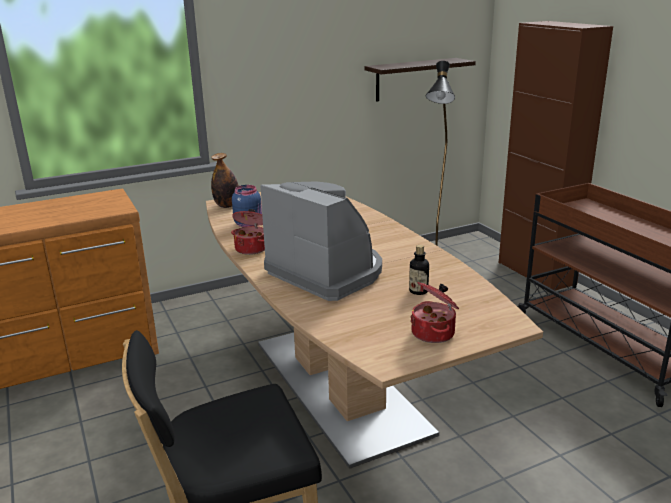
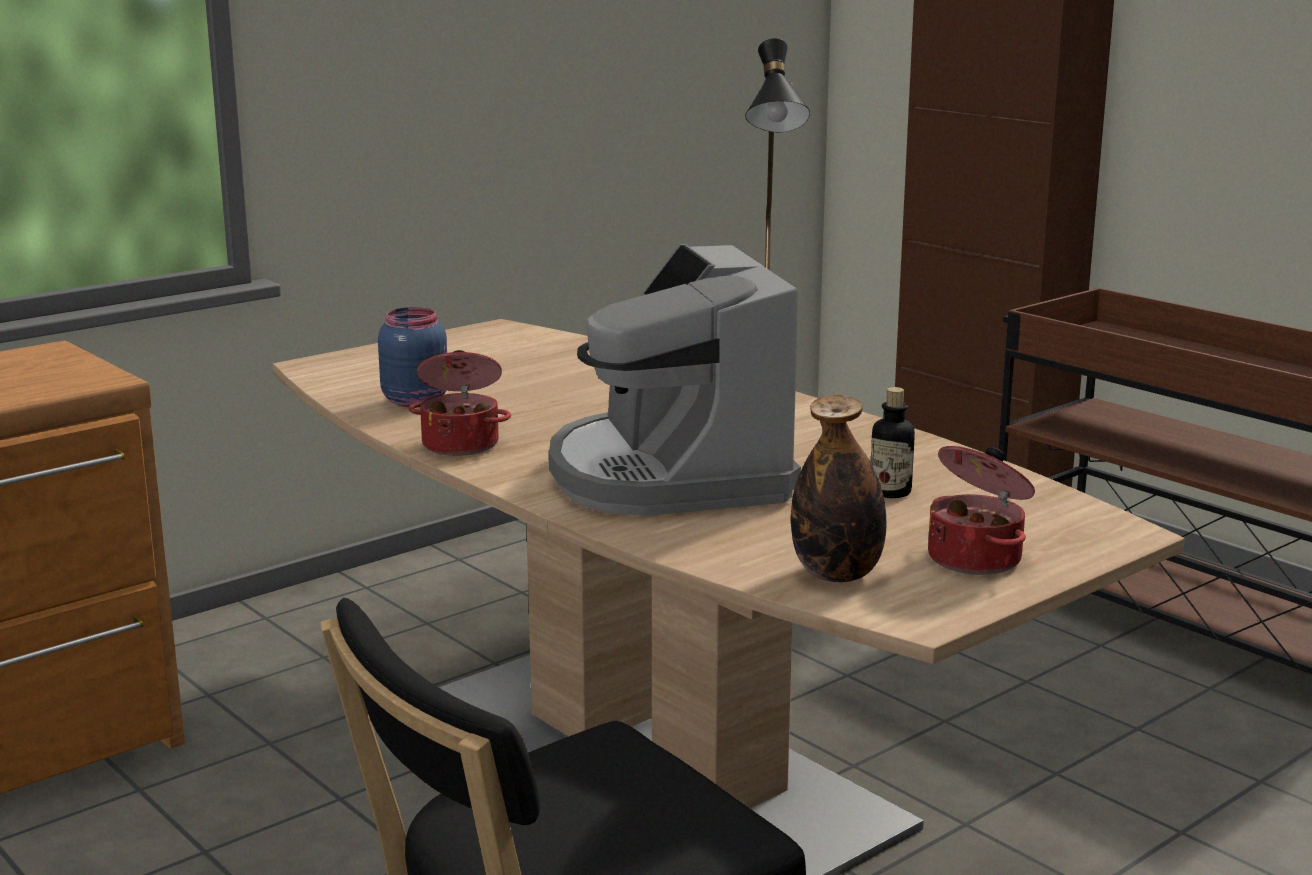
camera: 15 degrees left, 5 degrees down
(227, 206) = (335, 370): bottle -> bottle (837, 574)
(327, 272) = (669, 475): coffee machine -> coffee machine turned 135 degrees counterclockwise
(411, 79) = (678, 89): shelf -> none

